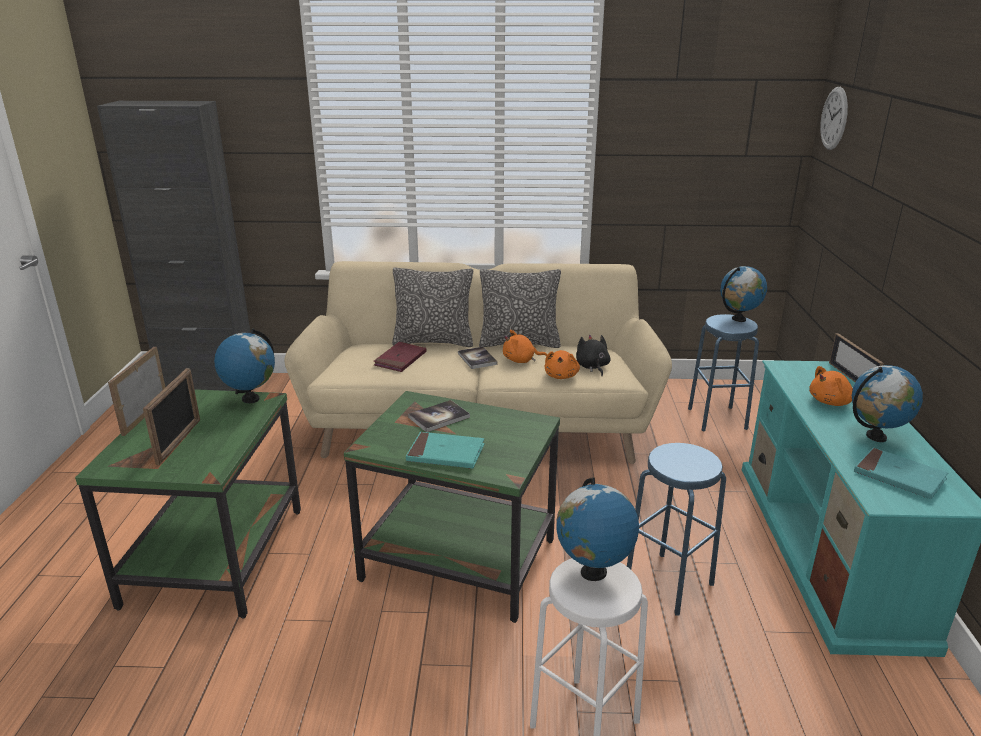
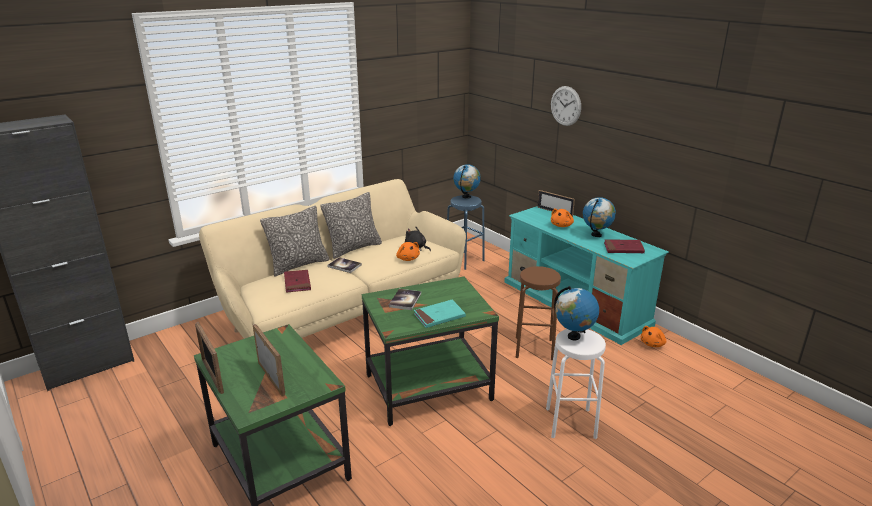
camera: 40 degrees left, 0 degrees up
(250, 399) = (271, 336): globe -> none
(521, 360) = (372, 258): orange plush toy -> orange plush toy (653, 344)
(668, 583) = (534, 348): blue stool -> brown stool
(834, 118) = (487, 70): wall clock -> wall clock (565, 106)
(899, 476) = (623, 248): turquoise book -> red book

